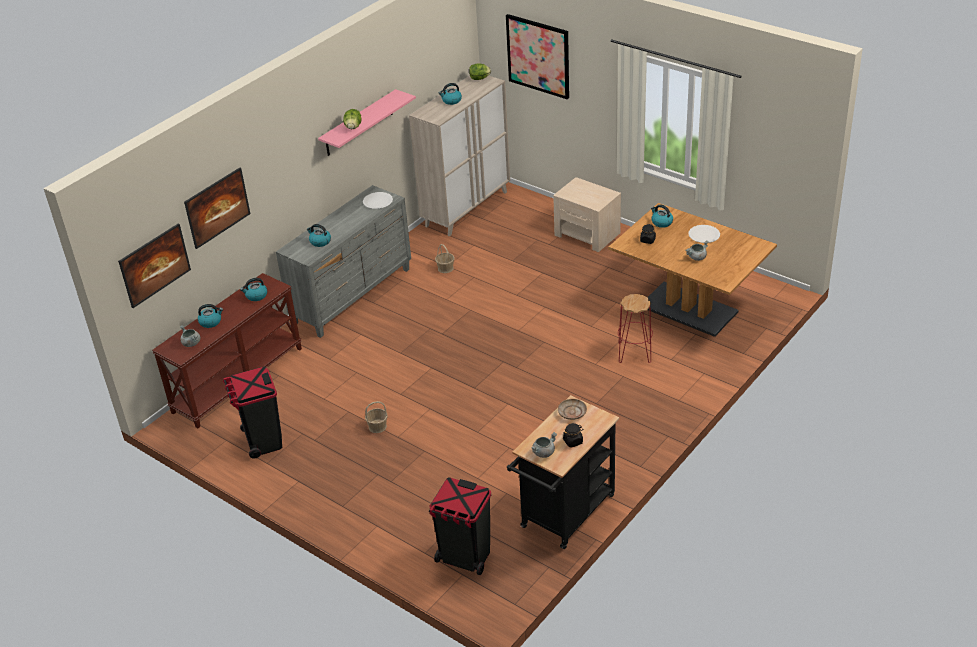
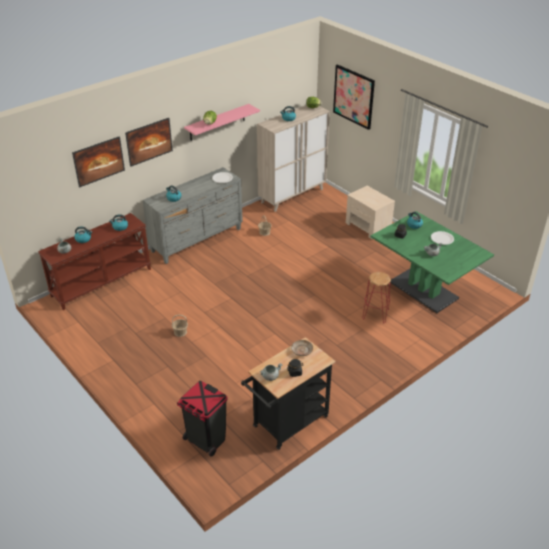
camera: 10 degrees right, 0 degrees up
(158, 276) = (47, 201): picture -> picture (150, 150)
(263, 441) = (101, 327): black trash can -> none
(688, 309) = (423, 290): brown dining table -> green dining table

